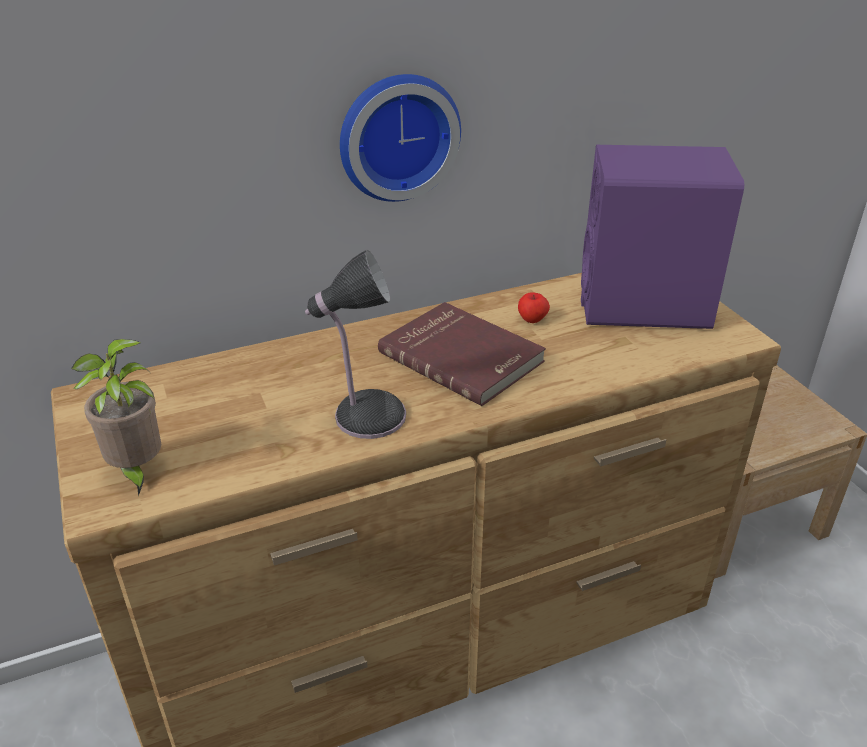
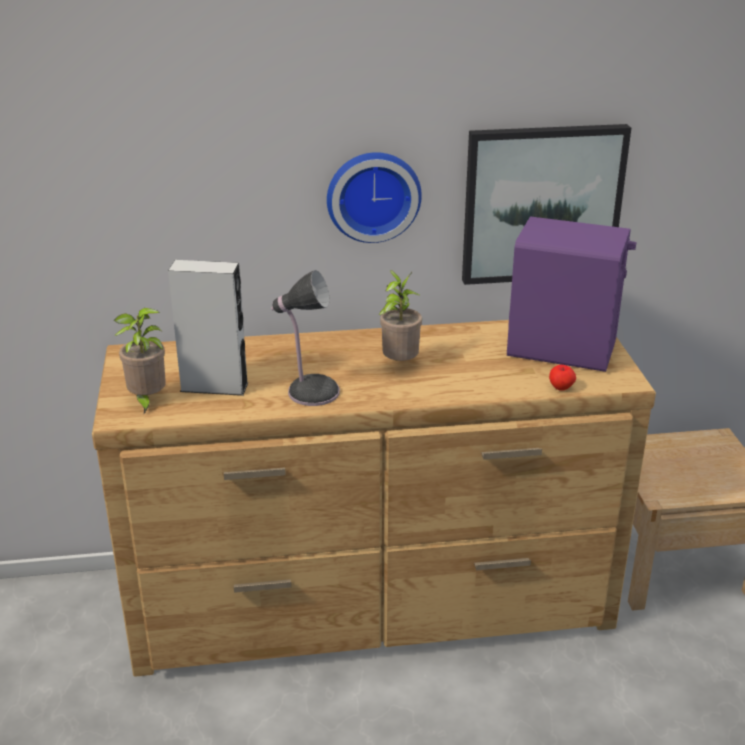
camera: 15 degrees right, 5 degrees down
(229, 431) = (214, 387): none -> grey speaker
(463, 356) = (399, 364): red book -> potted plant
(532, 319) = (466, 347): apple -> apple (561, 388)
(598, 128) = (542, 204): none -> picture

